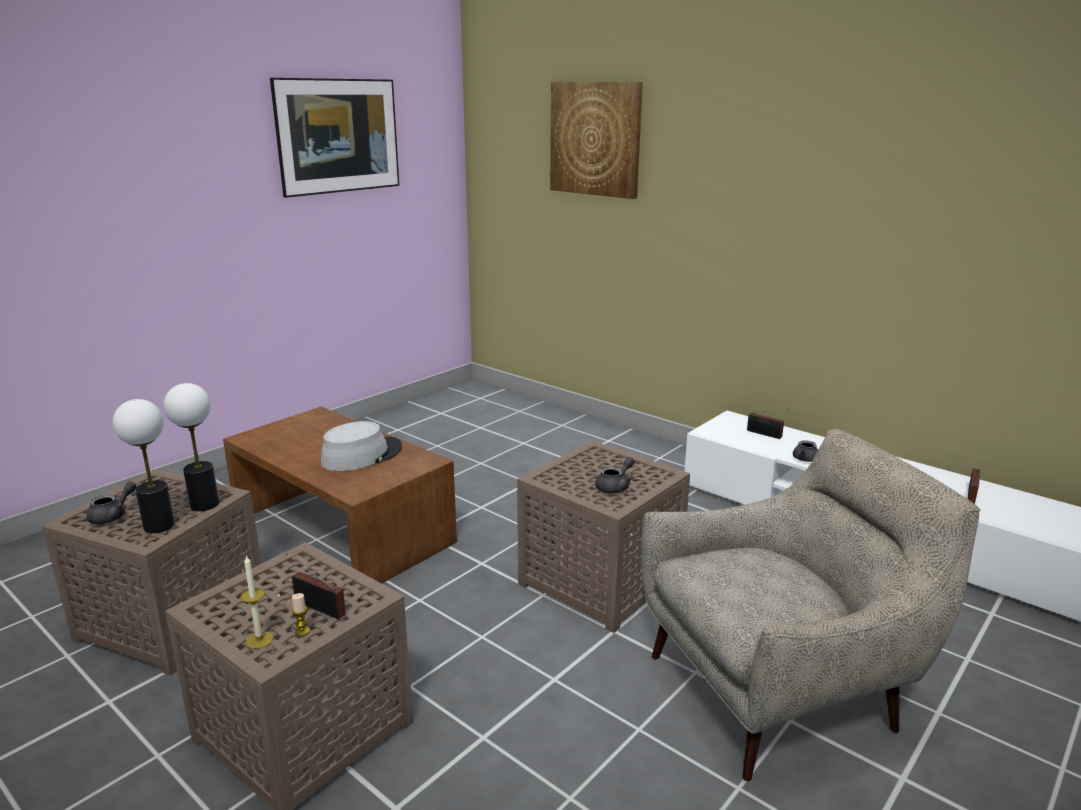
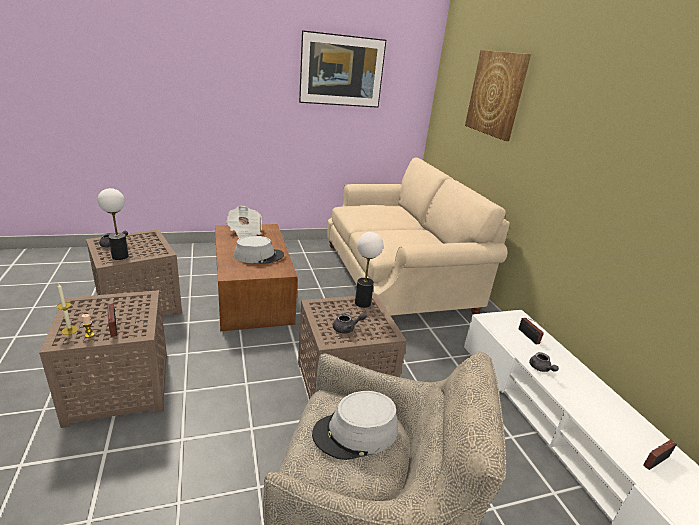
camera: 30 degrees right, 5 degrees up
(204, 504) = (150, 253): table lamp -> table lamp (362, 303)
(289, 432) = (245, 232): none -> newspaper
(517, 435) = (397, 277): none -> beige sofa
(758, 576) = (355, 433): none -> grey hat

